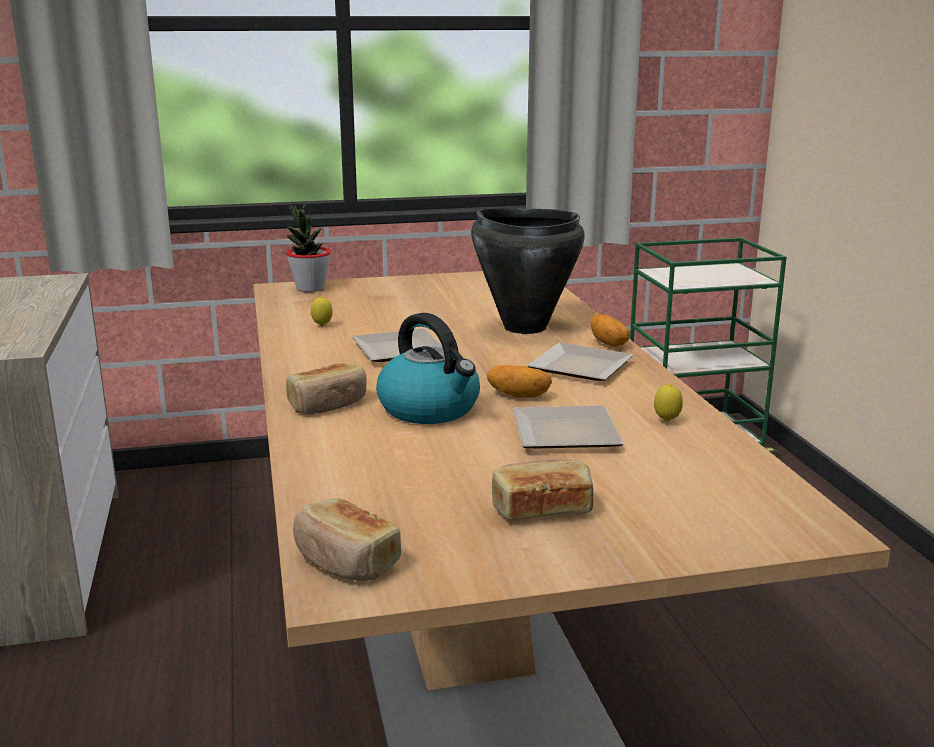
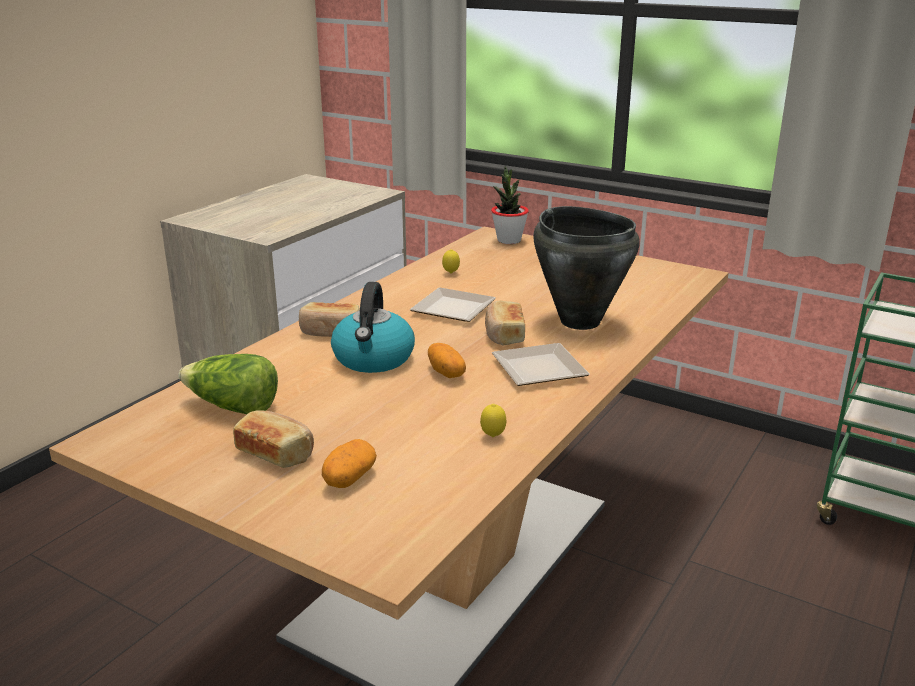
camera: 45 degrees right, 5 degrees up
(345, 561) = (134, 429): bread -> bread (504, 335)
(401, 497) = (232, 407): none -> lettuce
(569, 435) = (407, 415): plate -> none
(609, 343) = (611, 358): potato -> potato (349, 478)

